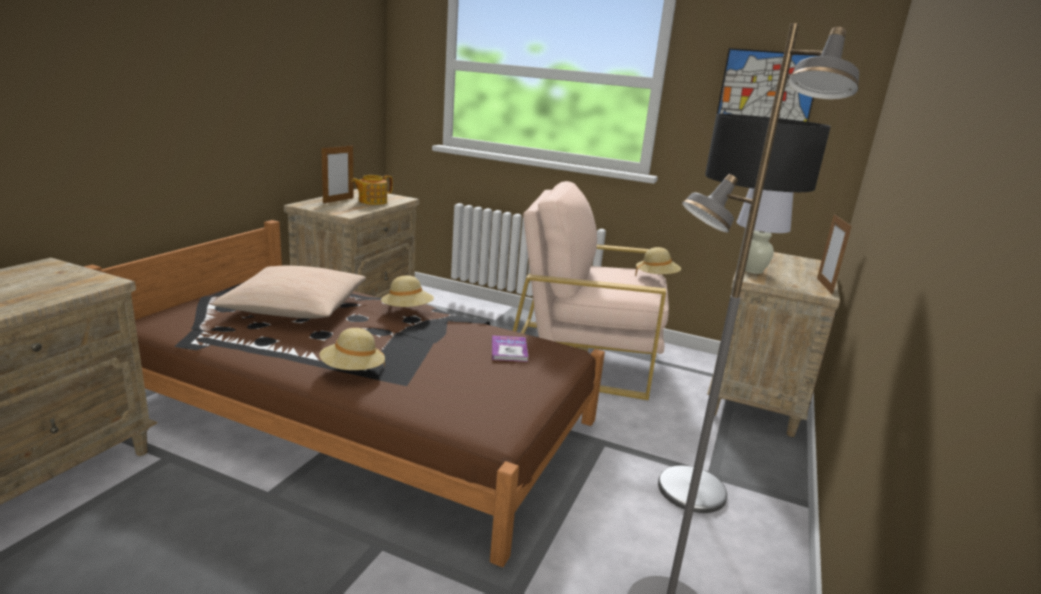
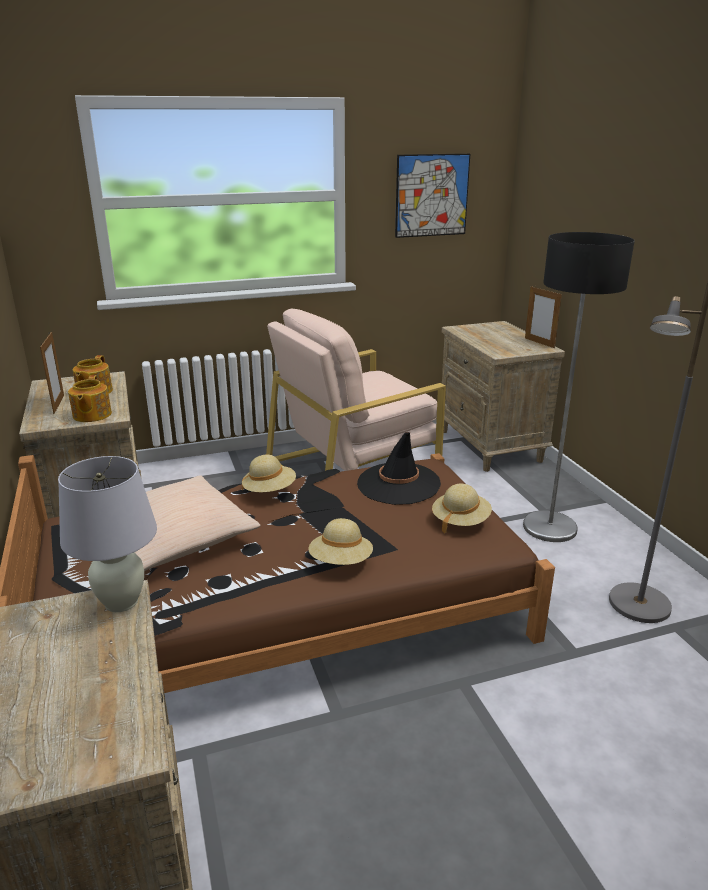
camera: 40 degrees left, 5 degrees up
(337, 210) = (91, 415): none -> teapot
(509, 350) = (398, 484): book -> black hat
(656, 277) = (393, 375): beige hat -> beige hat (460, 521)
(753, 271) = (489, 346): white table lamp -> white table lamp (121, 602)

